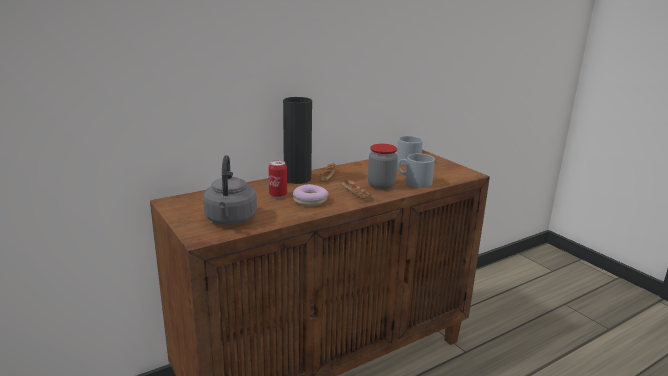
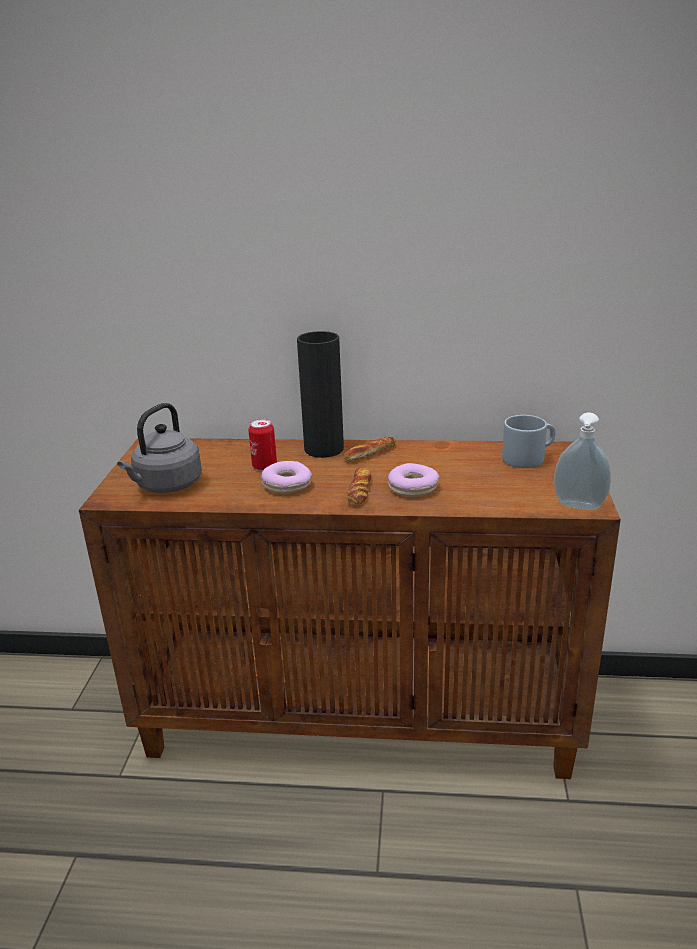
camera: 40 degrees right, 5 degrees up
(381, 185) = (413, 488): jar -> donut
(413, 182) = (470, 494): grey mug -> none
(467, 175) = (578, 507): none -> soap dispenser

